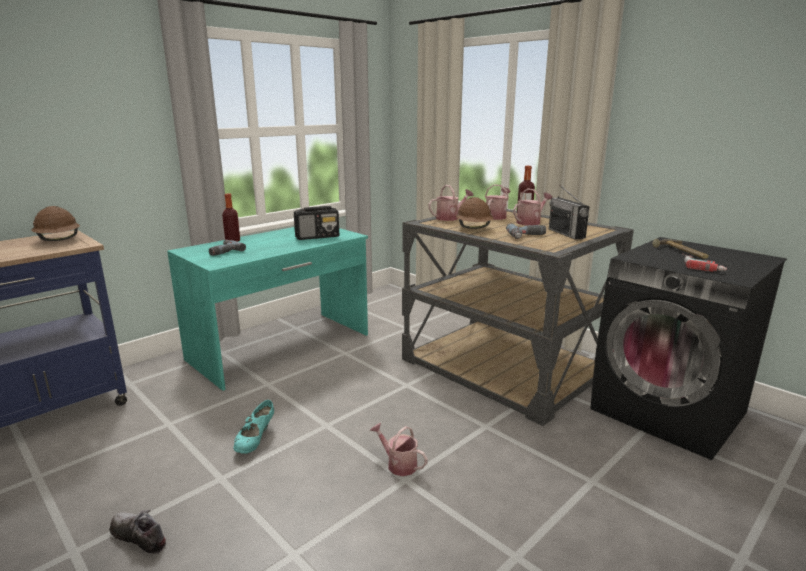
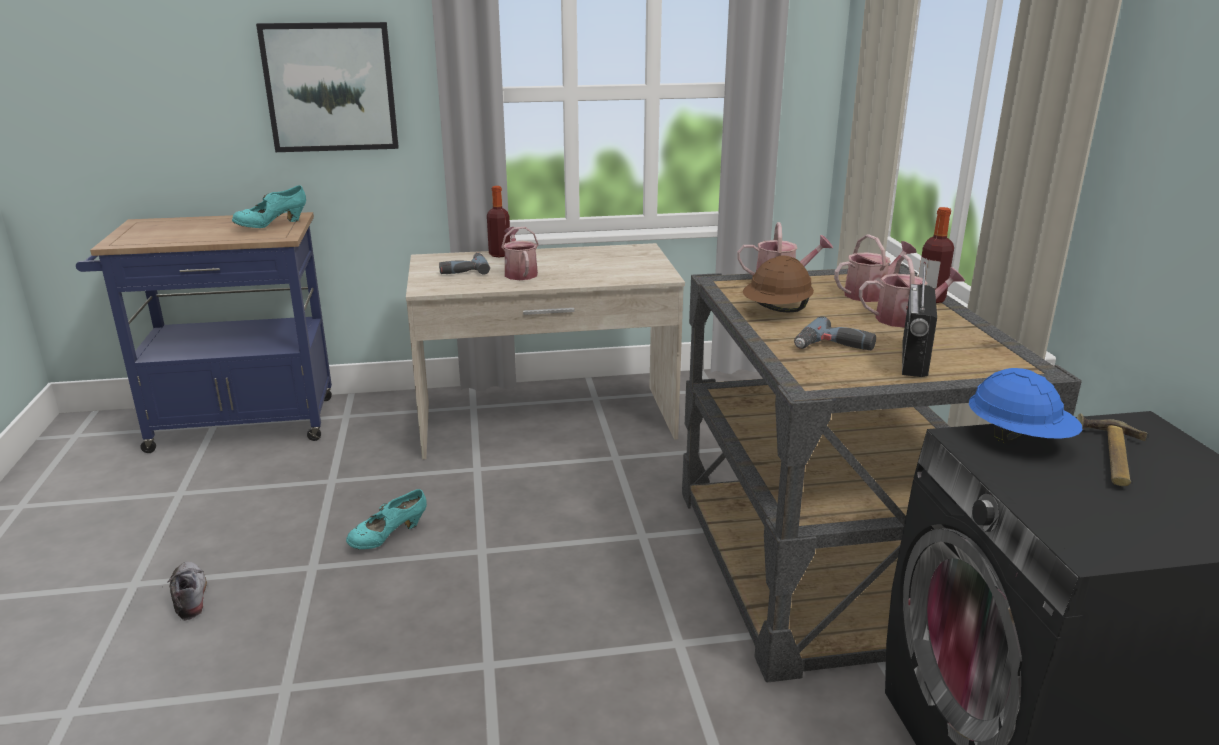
camera: 35 degrees right, 5 degrees up
(59, 240) = (272, 225): brown hard hat -> turquoise shoe
(84, 131) = (330, 87): none -> picture
(281, 347) = (546, 422): turquoise desk -> beige desk
(318, 237) = (611, 270): radio -> none
(398, 464) = (504, 640): watering can -> watering can (520, 273)
(645, 254) = (1018, 439): none -> blue hard hat
(702, 265) = (1086, 498): power drill -> none

